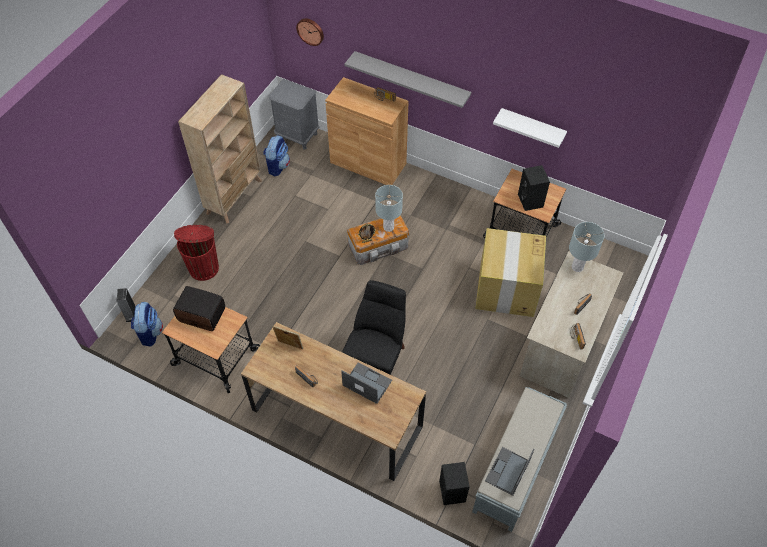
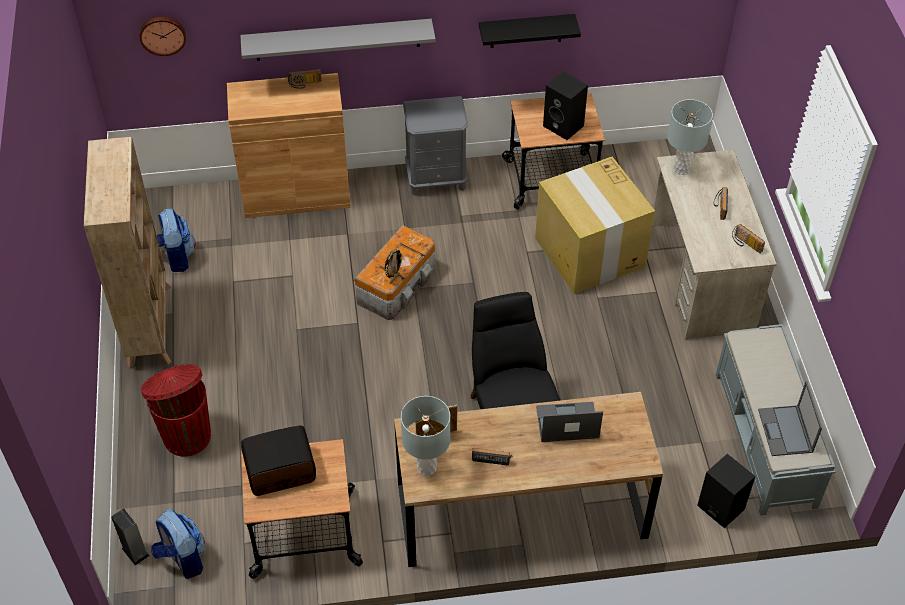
camera: 35 degrees left, 5 degrees down
(297, 135) = (169, 206): grey nightstand -> grey nightstand (436, 178)
(388, 227) = (406, 249): grey table lamp -> grey table lamp (427, 468)
(532, 127) = (526, 31): white shelf -> black shelf

